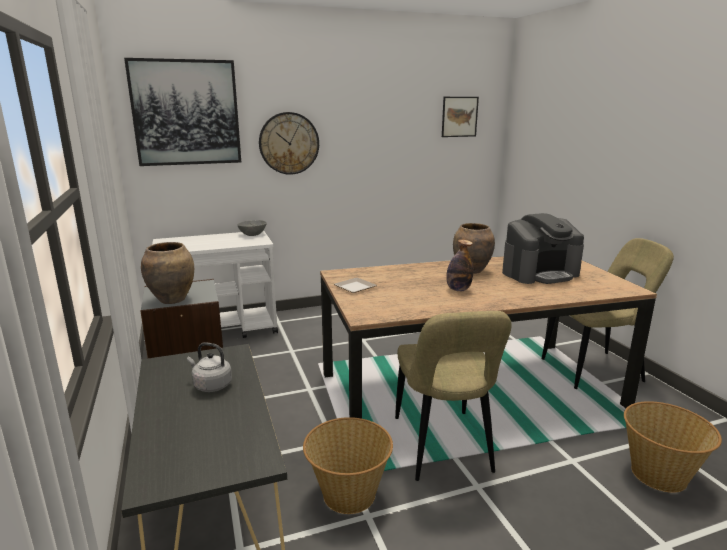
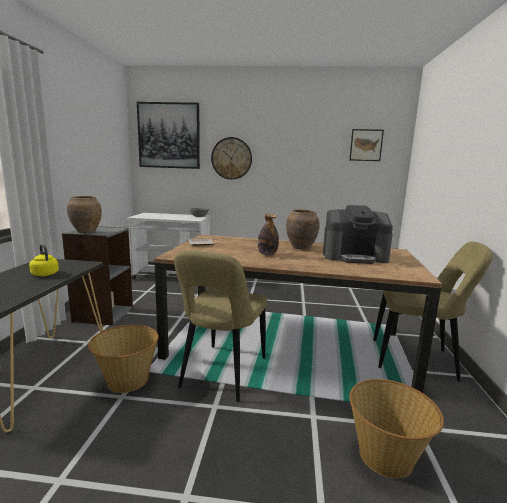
camera: 25 degrees right, 5 degrees down
(211, 385) = (44, 274): grey kettle -> yellow kettle

